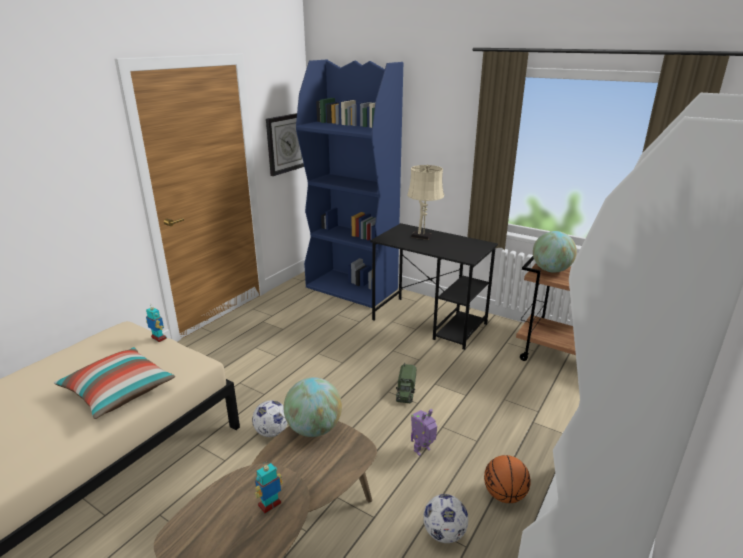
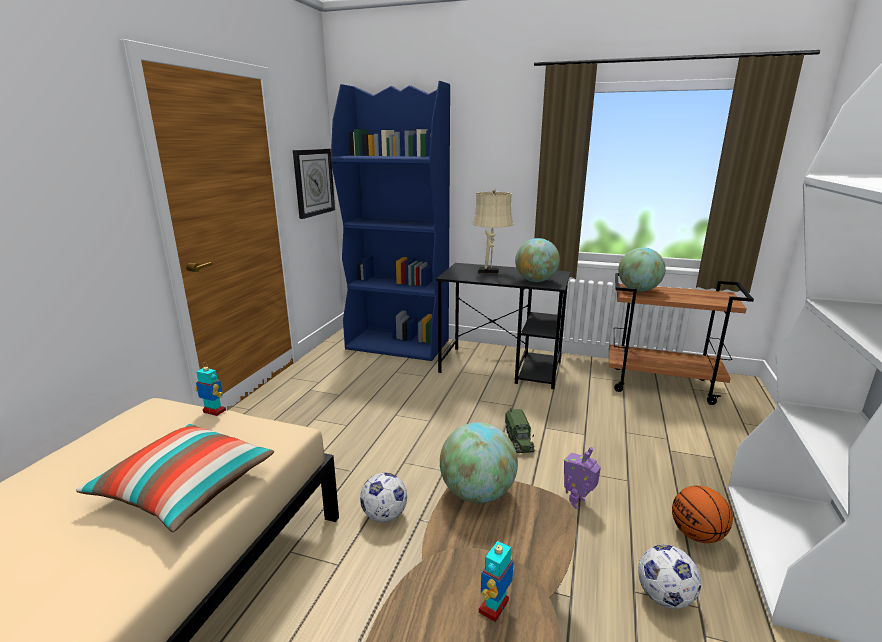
camera: 15 degrees left, 5 degrees down
(455, 252) = (535, 281): none -> globe

